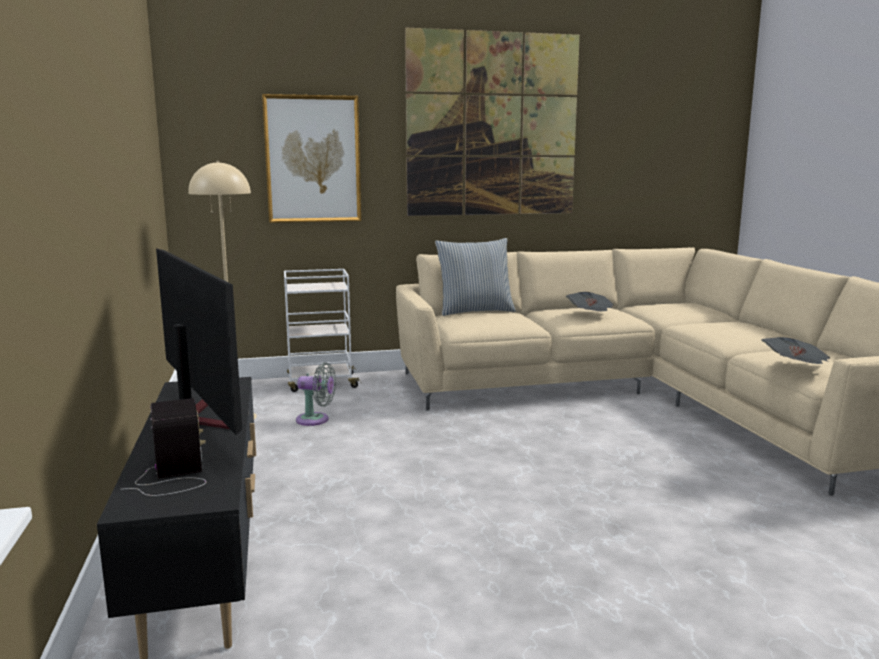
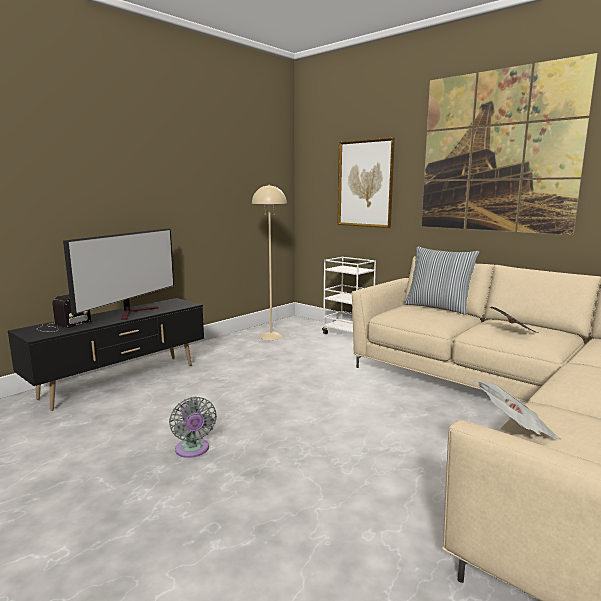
camera: 55 degrees right, 0 degrees up
(316, 420) = (295, 350): grey fan -> grey fan (193, 450)

